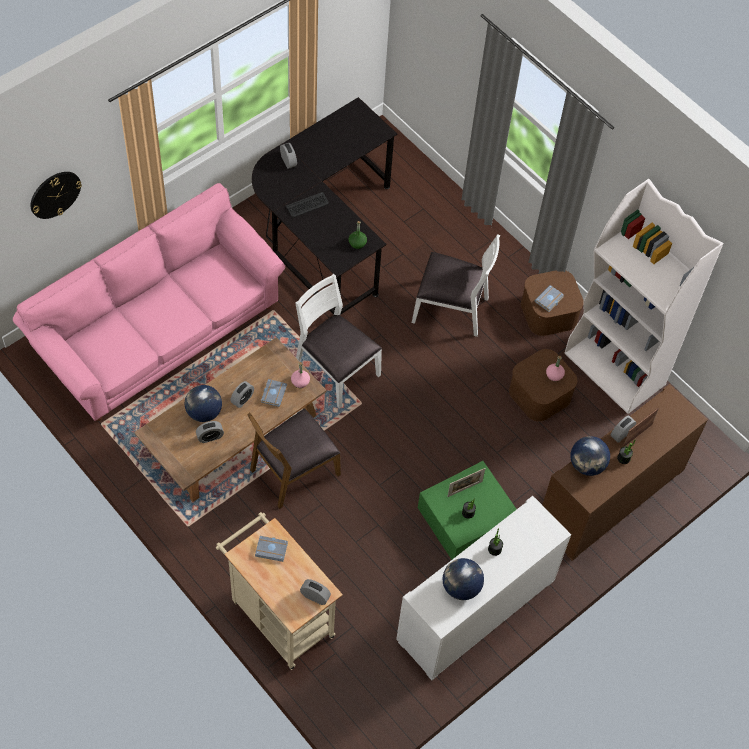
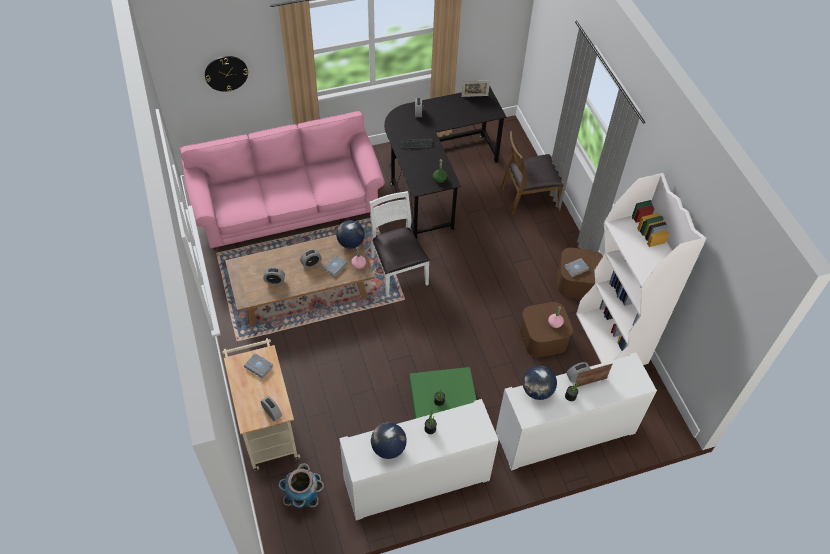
camera: 25 degrees right, 5 degrees down
(204, 413) = (279, 263): globe -> globe (350, 243)
(293, 471) = (331, 329): brown chair -> brown chair (528, 197)
(362, 678) = (304, 498): none -> planter
(451, 309) = (503, 256): white chair -> none
(465, 489) = (445, 382): picture frame -> picture frame (474, 96)
(610, 497) = (565, 433): brown cabinet -> white cabinet

